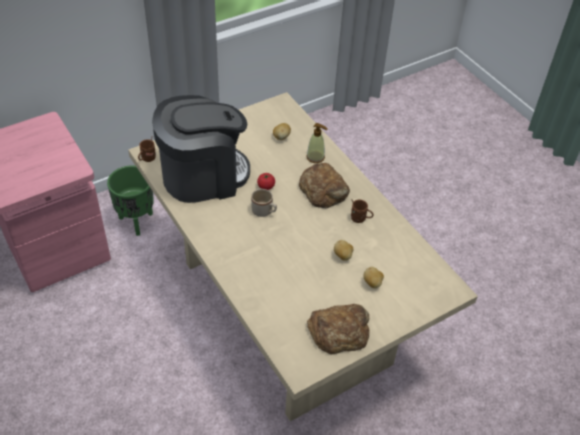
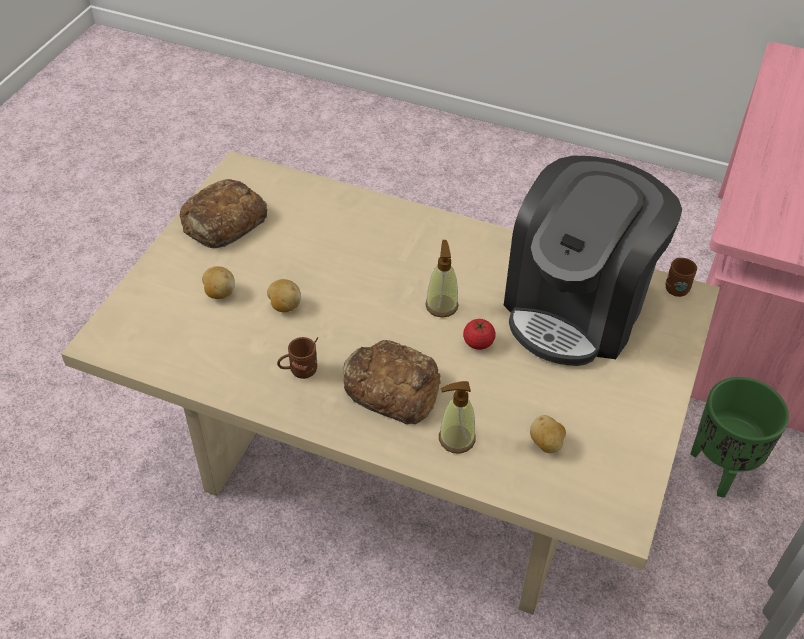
camera: 145 degrees right, 0 degrees up
(264, 212) = (441, 305): beige mug -> soap dispenser

